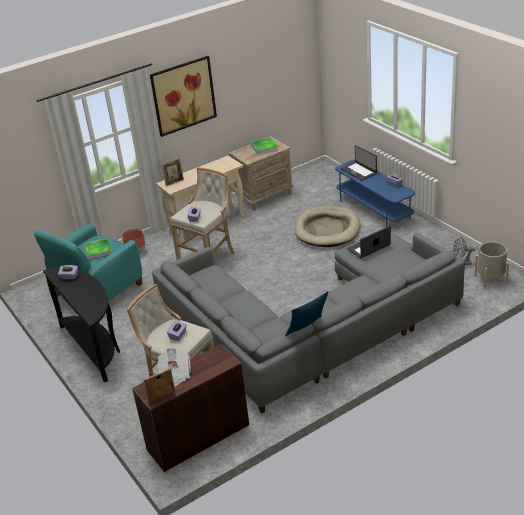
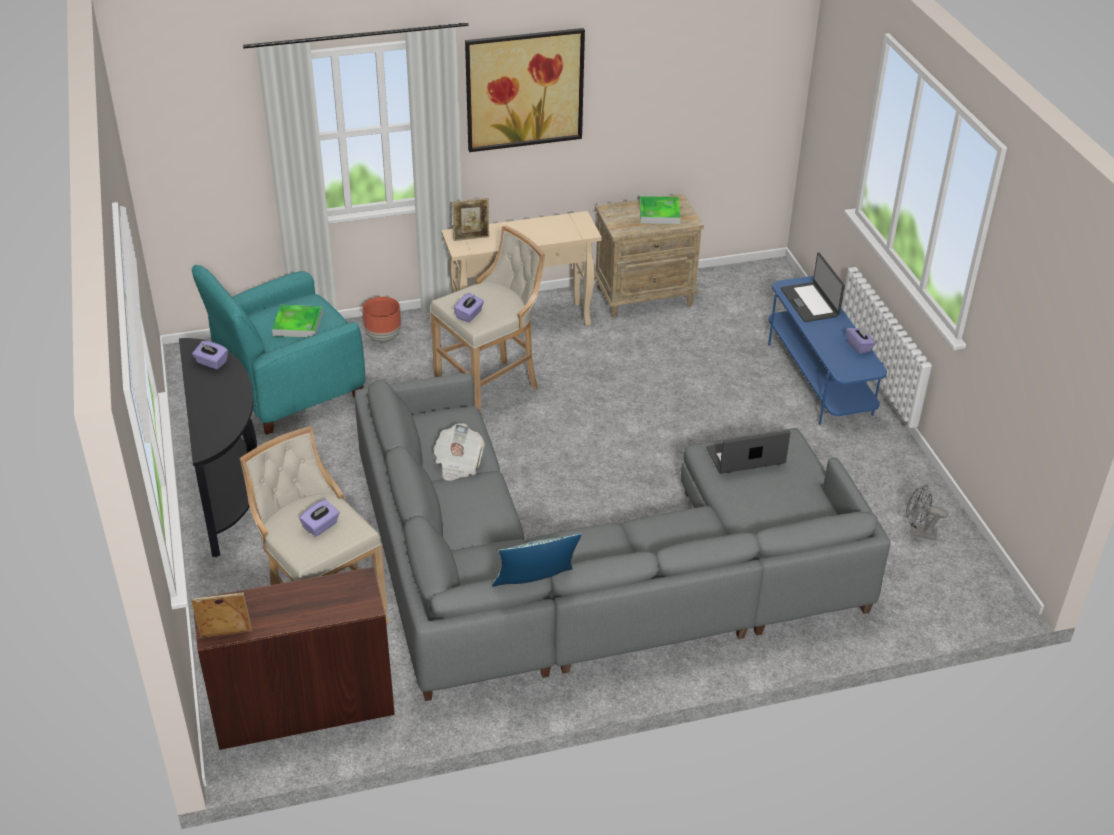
camera: 15 degrees right, 5 degrees up
(175, 374) = (271, 599): newspaper -> newspaper (458, 464)
(327, 229) = (717, 392): beige dog bed -> none
(490, 279) = (953, 581): grey planter -> none

